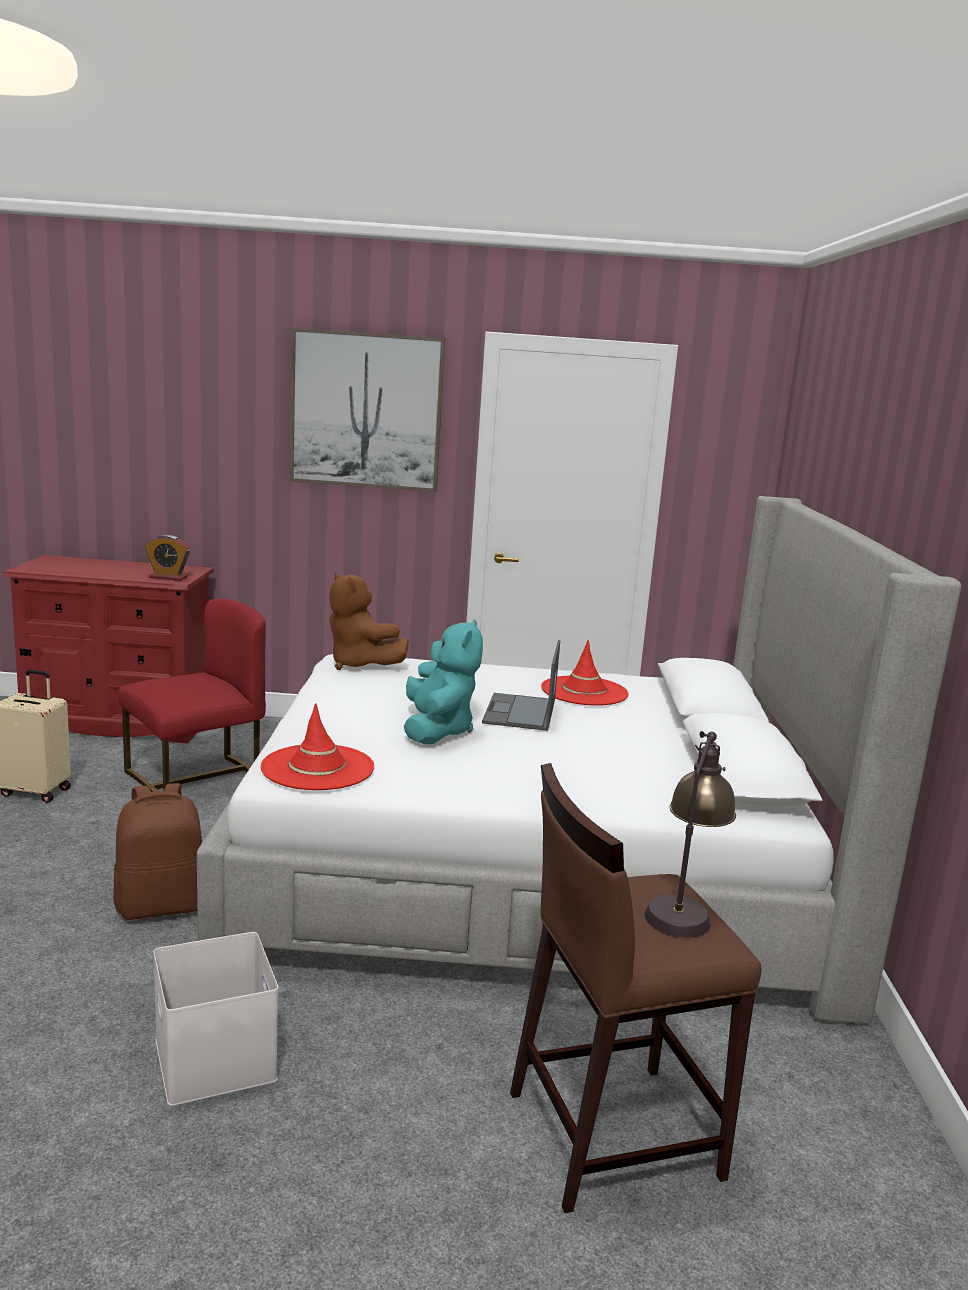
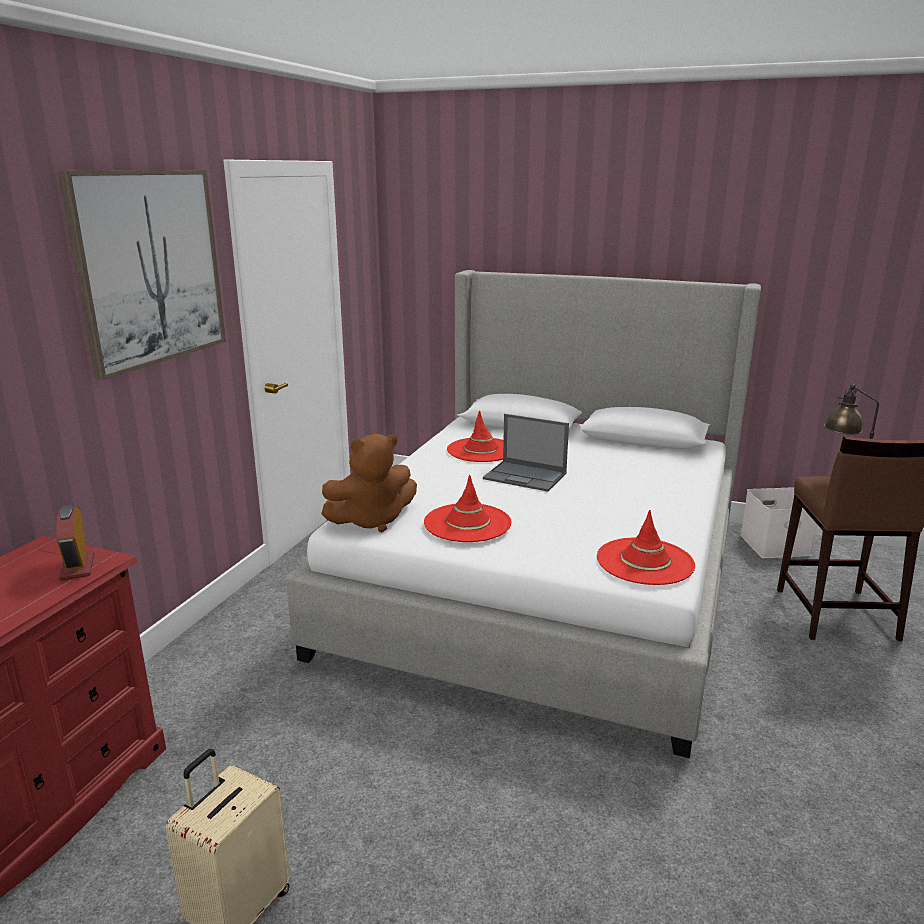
camera: 70 degrees left, 5 degrees up
(162, 906) = (579, 783): brown backpack -> none
(168, 577) = (77, 566): alarm clock -> alarm clock turned 135 degrees clockwise
(196, 780) = (287, 746): red chair -> none
(218, 1060) = (809, 758): white storage box -> white storage box (775, 544)
(366, 692) = (467, 523): none -> red hat
(437, 730) = (557, 510): turquoise plush toy -> none

